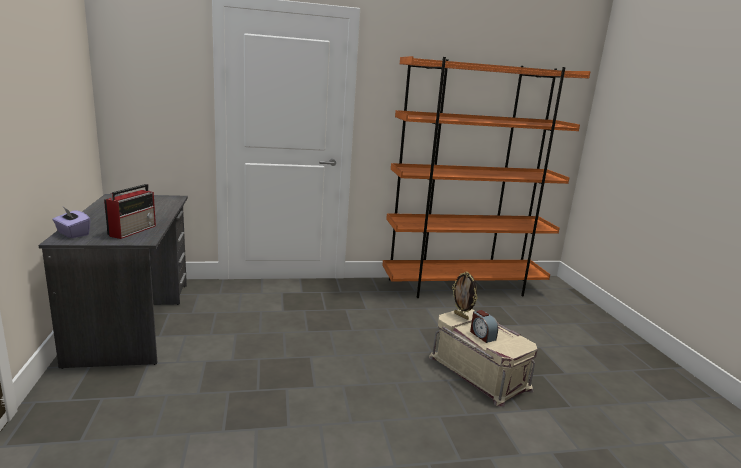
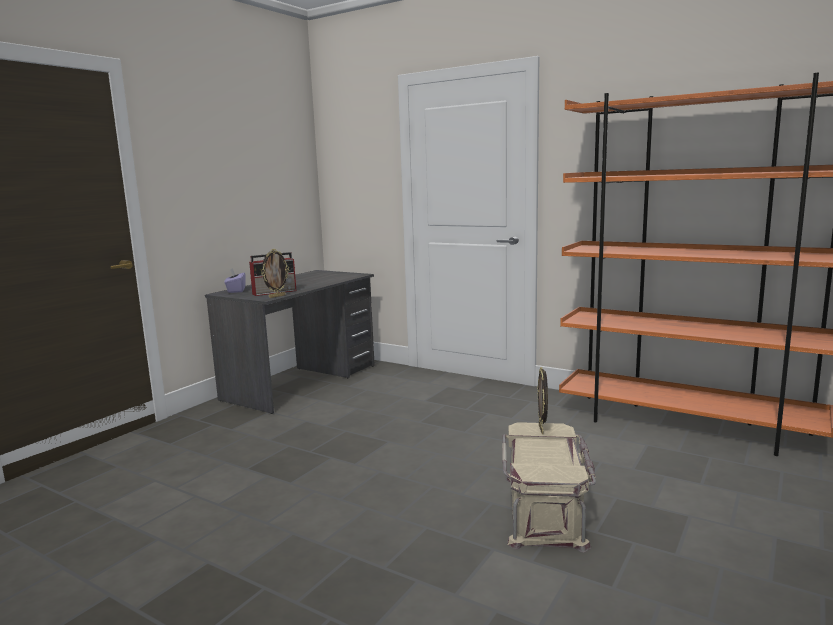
camera: 45 degrees right, 5 degrees down
(151, 236) = (277, 296): none -> picture frame
(482, 335) = (533, 453): alarm clock -> none

